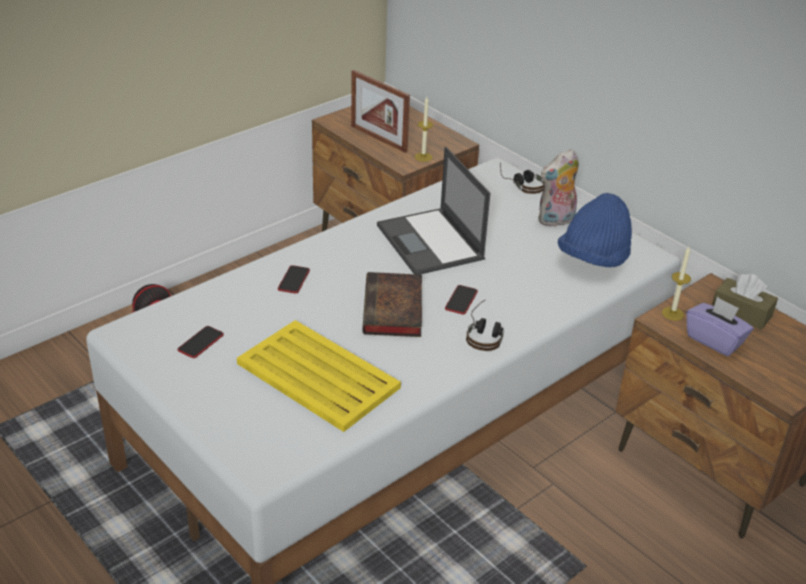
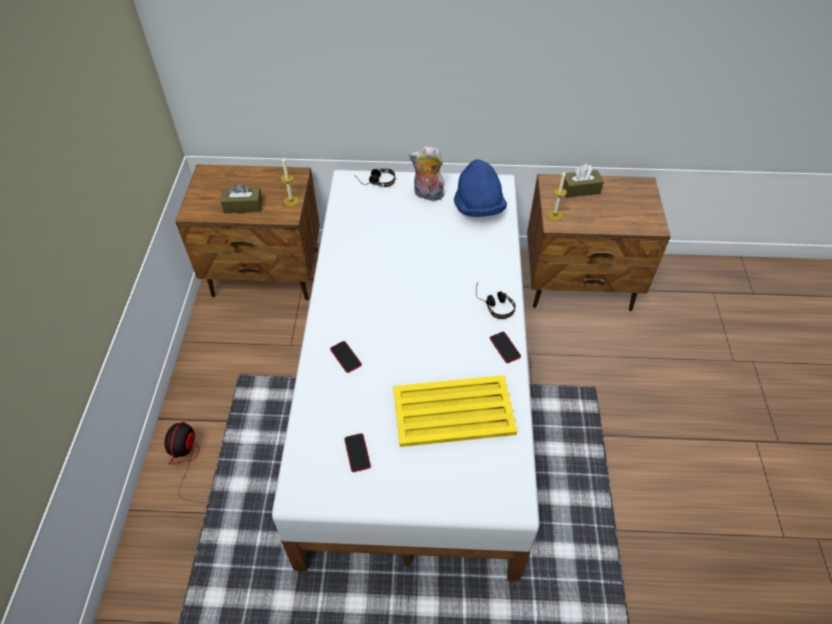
camera: 45 degrees left, 15 degrees up
(378, 138) = (243, 206): picture frame -> brown tissue box
(394, 311) = (430, 329): book -> none
(431, 243) = (384, 263): laptop -> none
(461, 300) = (453, 291): phone -> phone (505, 347)
(556, 221) = (427, 195): plush toy -> plush toy turned 90 degrees clockwise
(714, 340) = (591, 217): purple tissue box -> none

